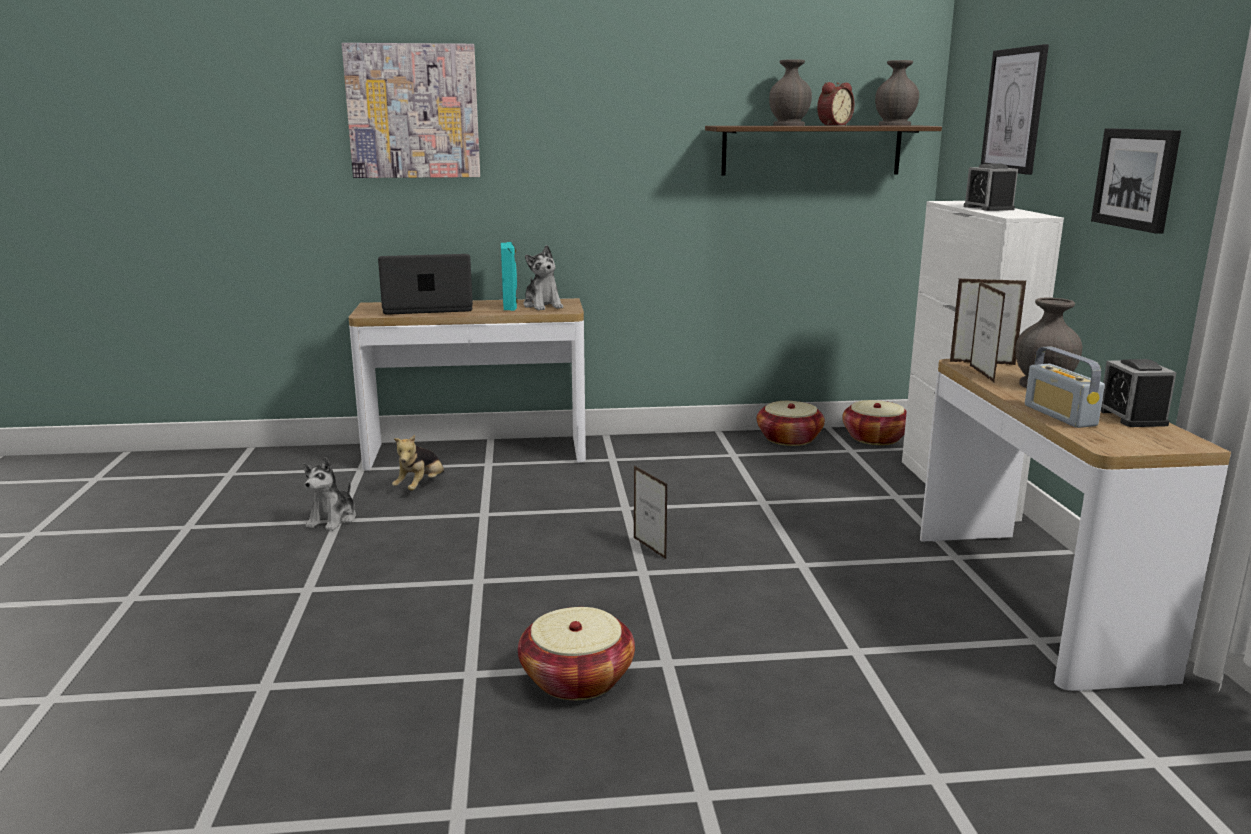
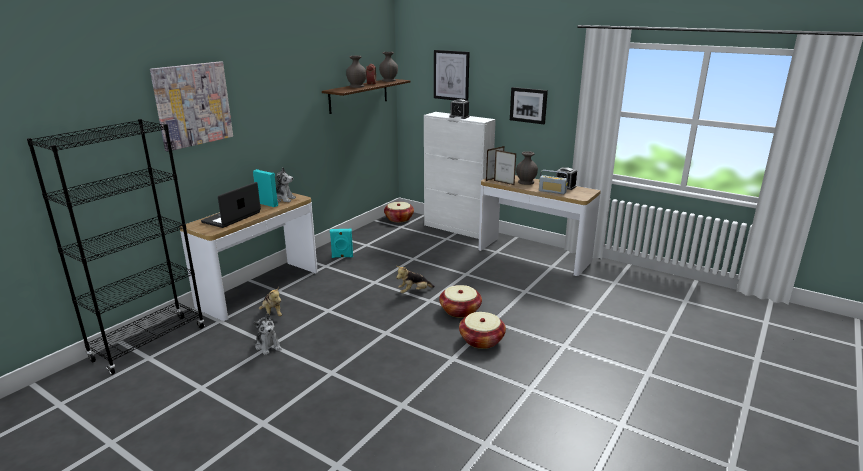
camera: 50 degrees left, 5 degrees up
(262, 461) = (149, 344): none -> black bookcase
(649, 548) = (414, 292): picture frame -> plush toy
(661, 457) = (342, 257): none -> turquoise speaker
(789, 439) = (372, 230): basket -> basket (460, 311)

